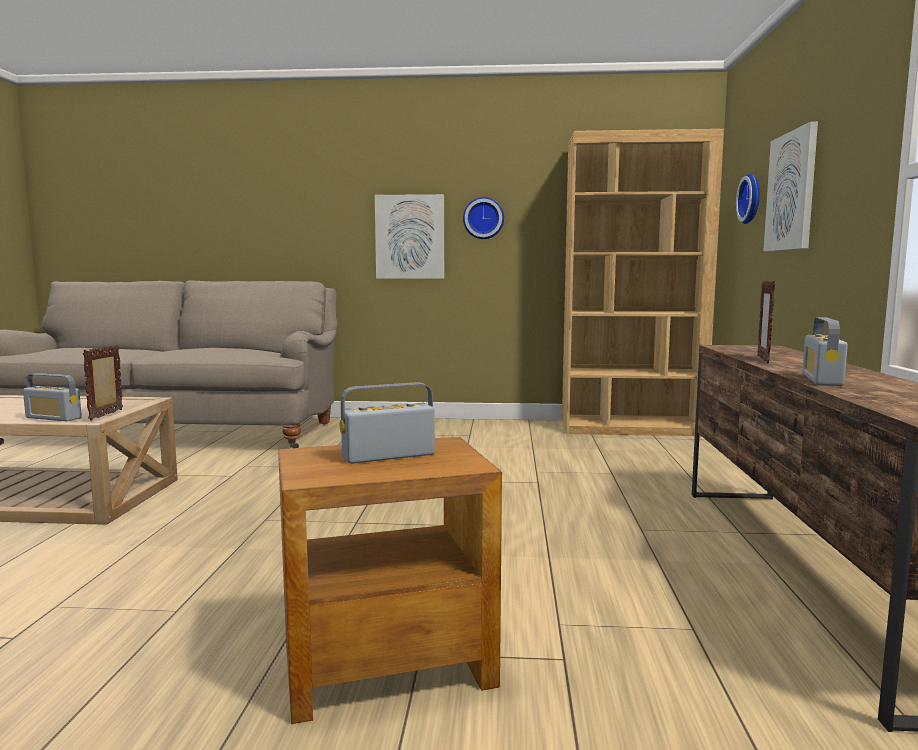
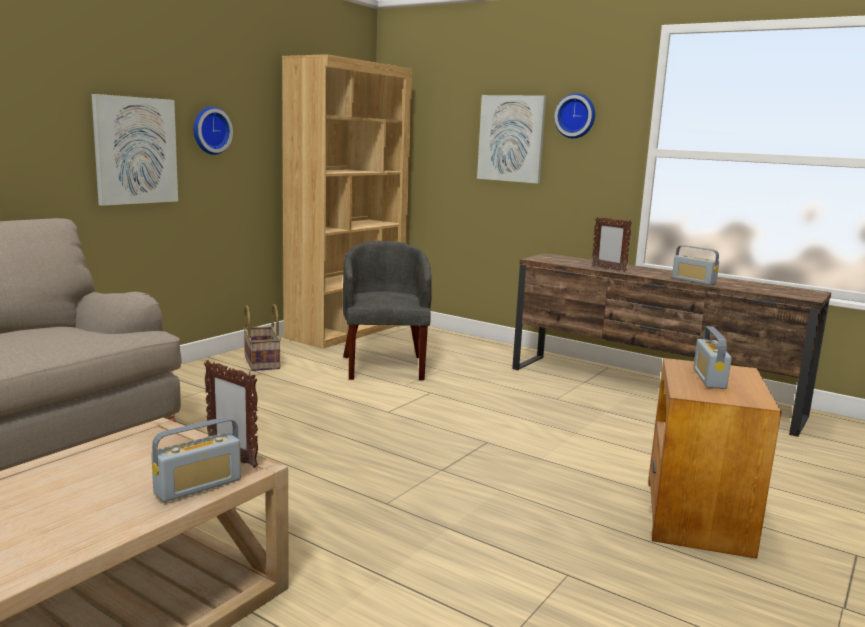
camera: 60 degrees left, 5 degrees up
(492, 430) = (261, 362): none -> basket
(570, 456) = (384, 366): none -> grey armchair
(752, 198) = (444, 132): wall clock -> wall clock (576, 116)

